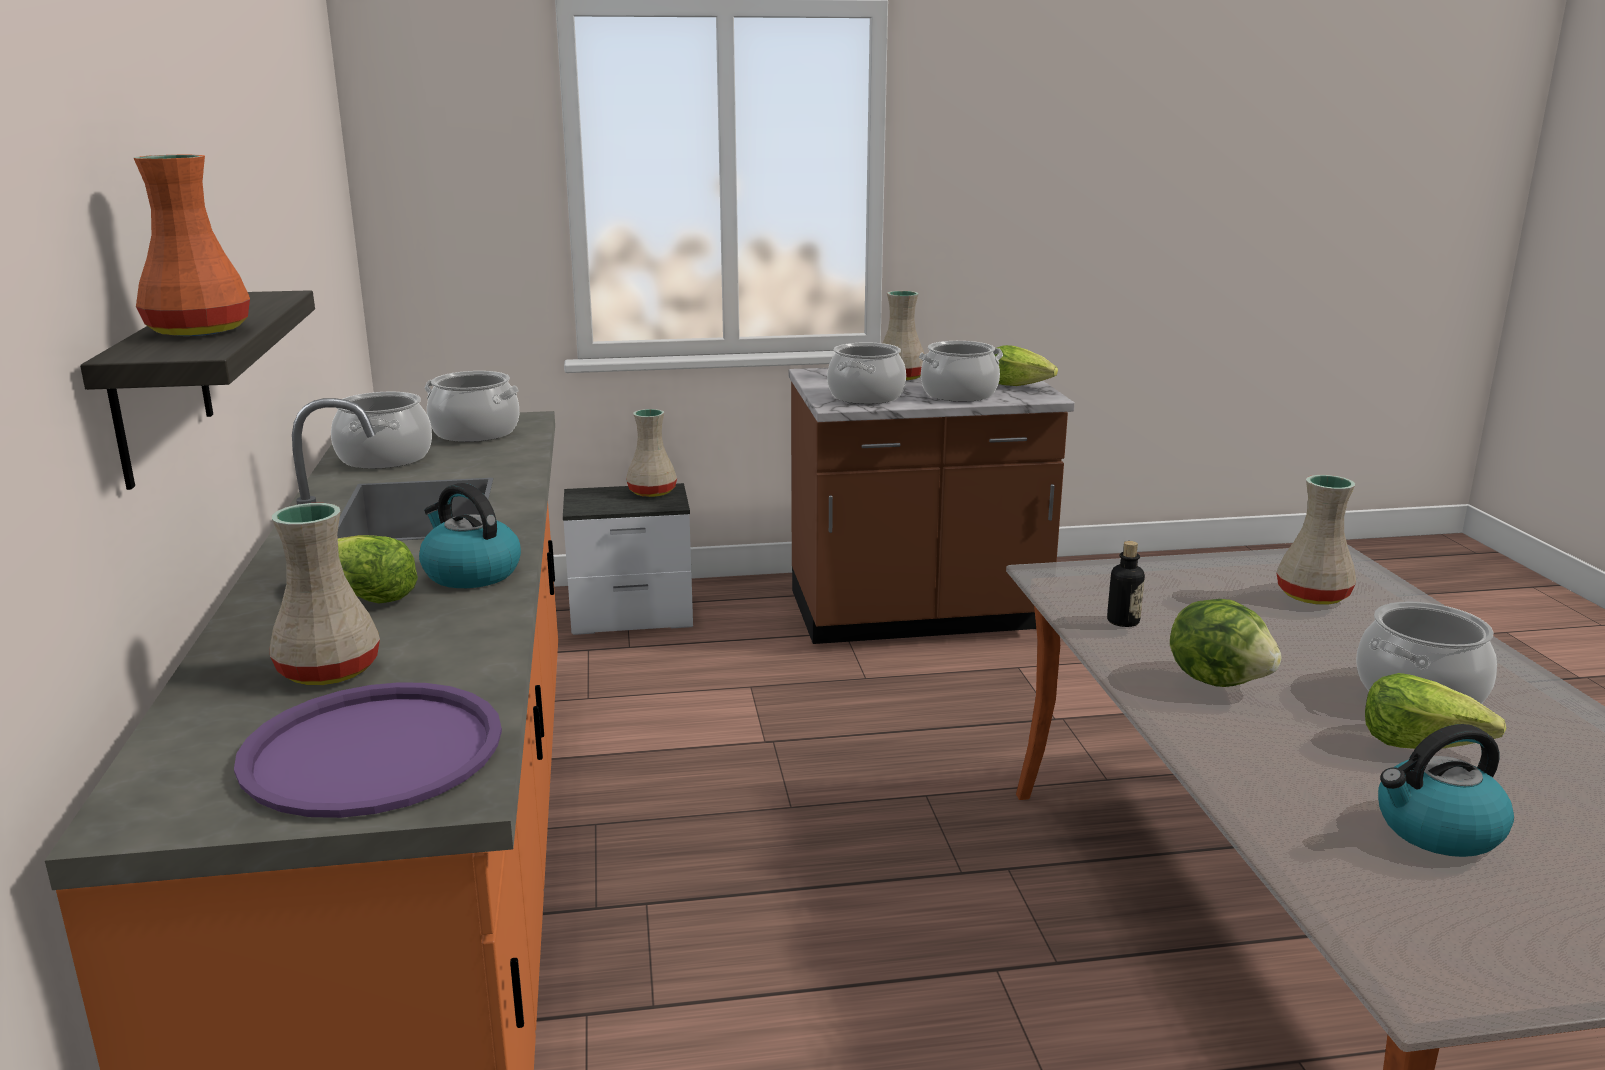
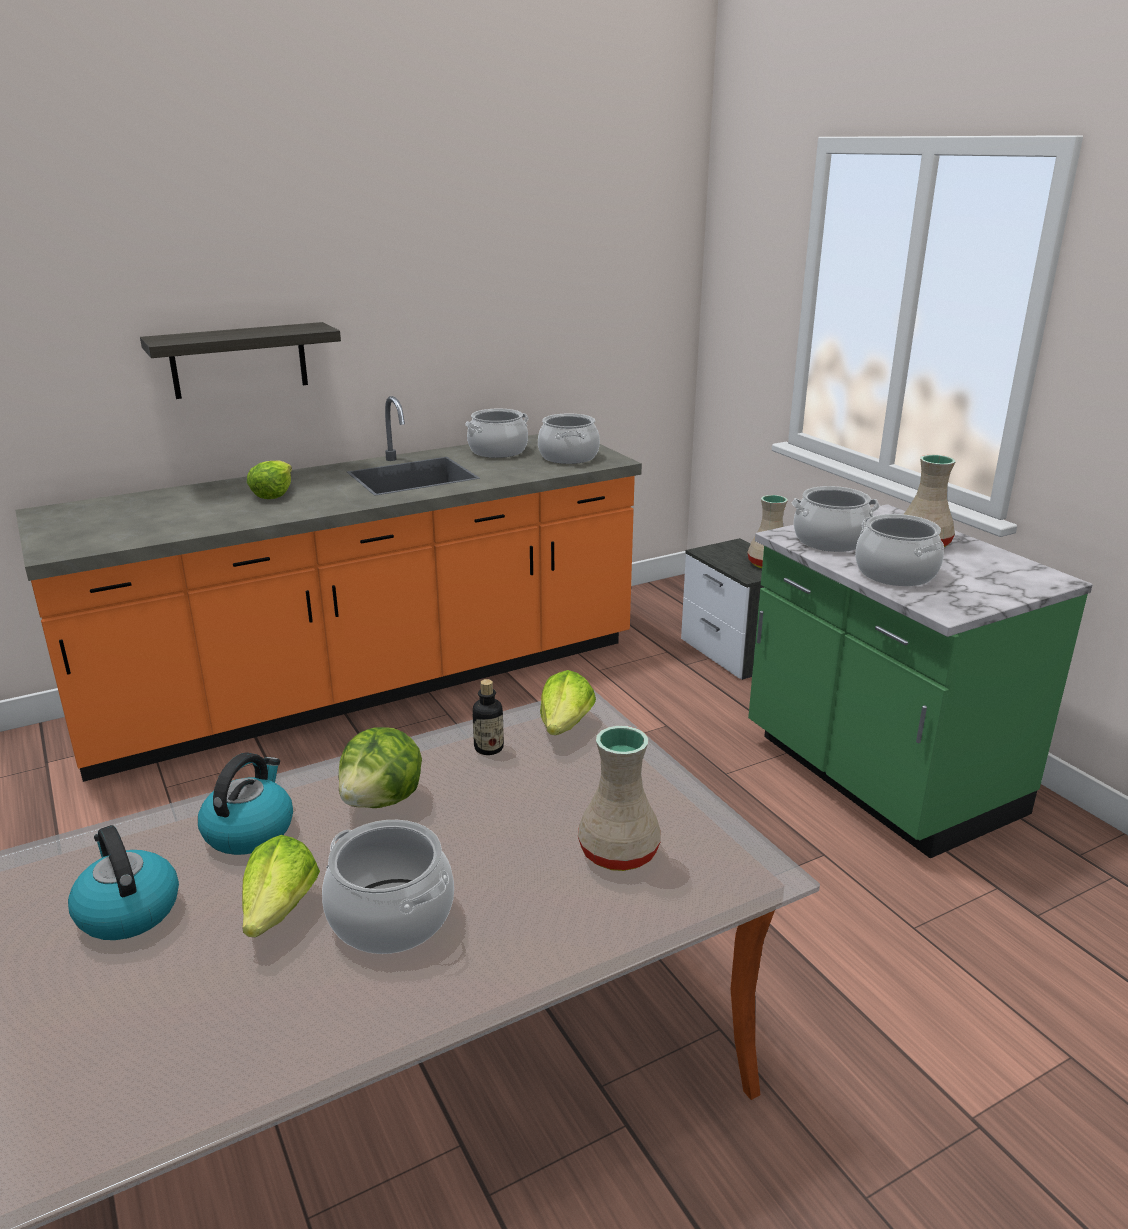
camera: 70 degrees right, 5 degrees up
(196, 331) = (214, 335): orange vase -> none
(327, 670) = (181, 507): beige vase -> none
(373, 751) = (95, 532): purple tray -> none
(470, 573) = (313, 505): kettle -> kettle (249, 830)
(916, 615) = (878, 777): brown counter -> green counter
(1019, 385) = (976, 595): lettuce -> lettuce (565, 726)

